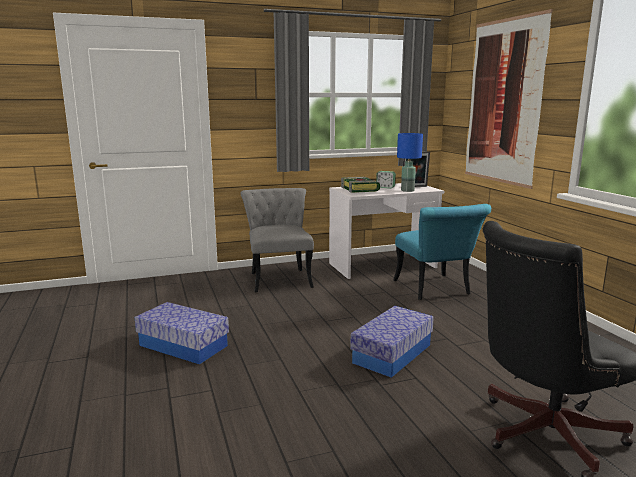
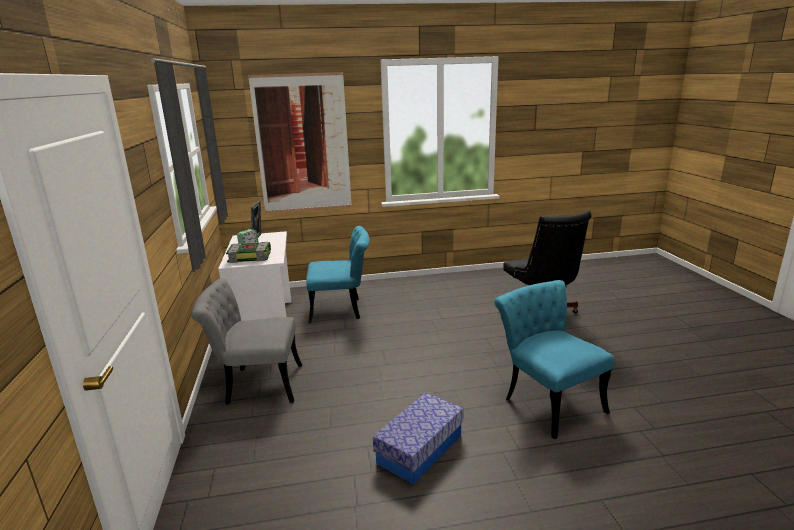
camera: 80 degrees left, 5 degrees up
(260, 422) = (547, 401): none -> turquoise chair
(392, 353) = (451, 341): storage box -> none
(407, 190) = (275, 241): blue table lamp -> none

